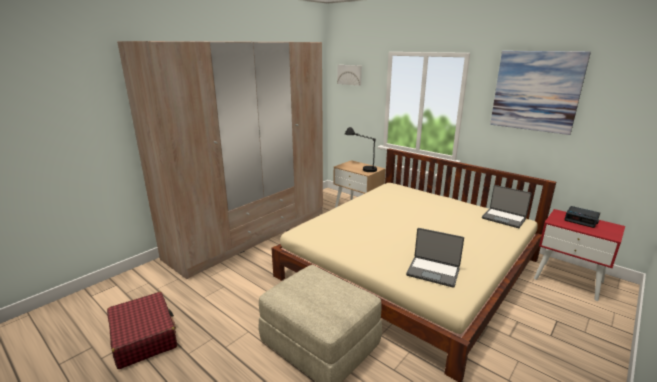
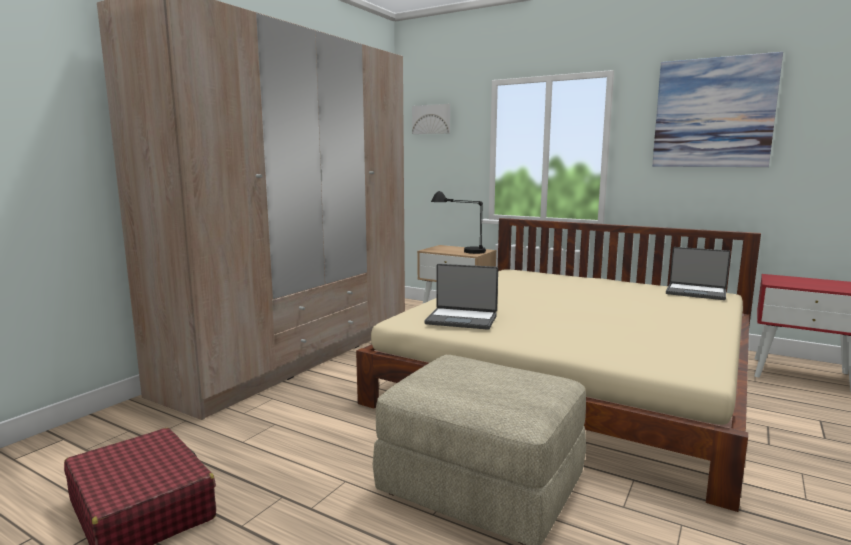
camera: 10 degrees left, 10 degrees down
(433, 271) = (645, 347): laptop -> laptop (462, 319)
(581, 220) = (807, 280): alarm clock -> none

